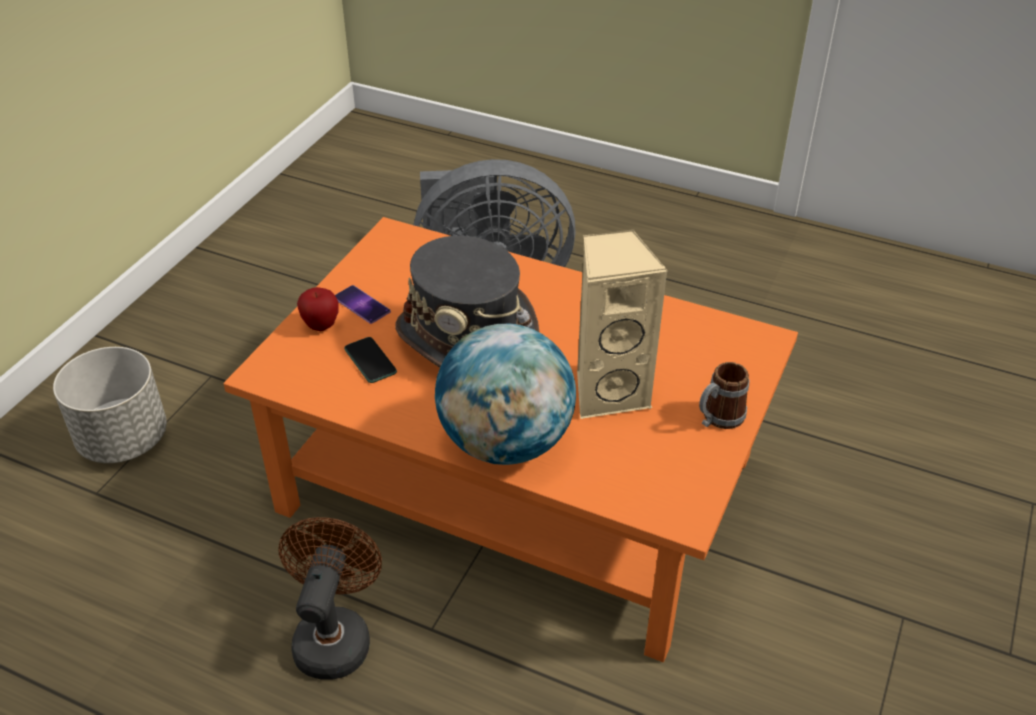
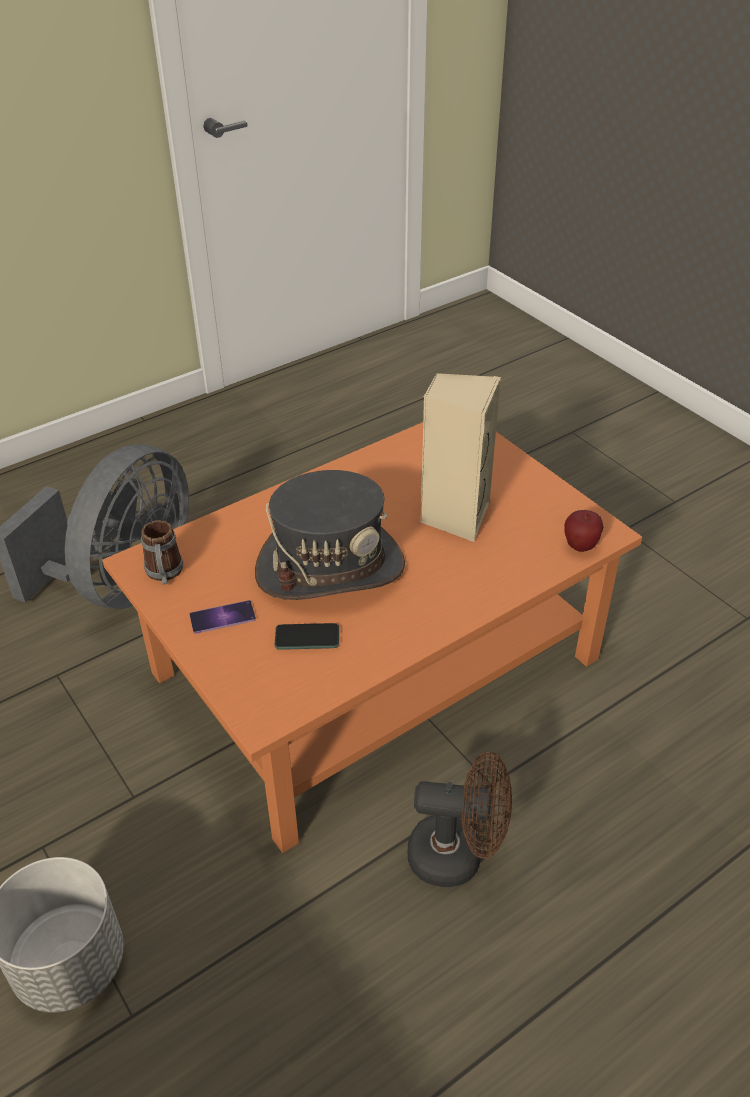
camera: 60 degrees left, 0 degrees up
(321, 326) = (228, 655): apple -> apple (580, 546)
(334, 635) = (457, 856): brown fan -> brown fan turned 150 degrees clockwise
(505, 443) = (471, 592): globe -> none
(718, 419) = (521, 477): mug -> mug (164, 574)

